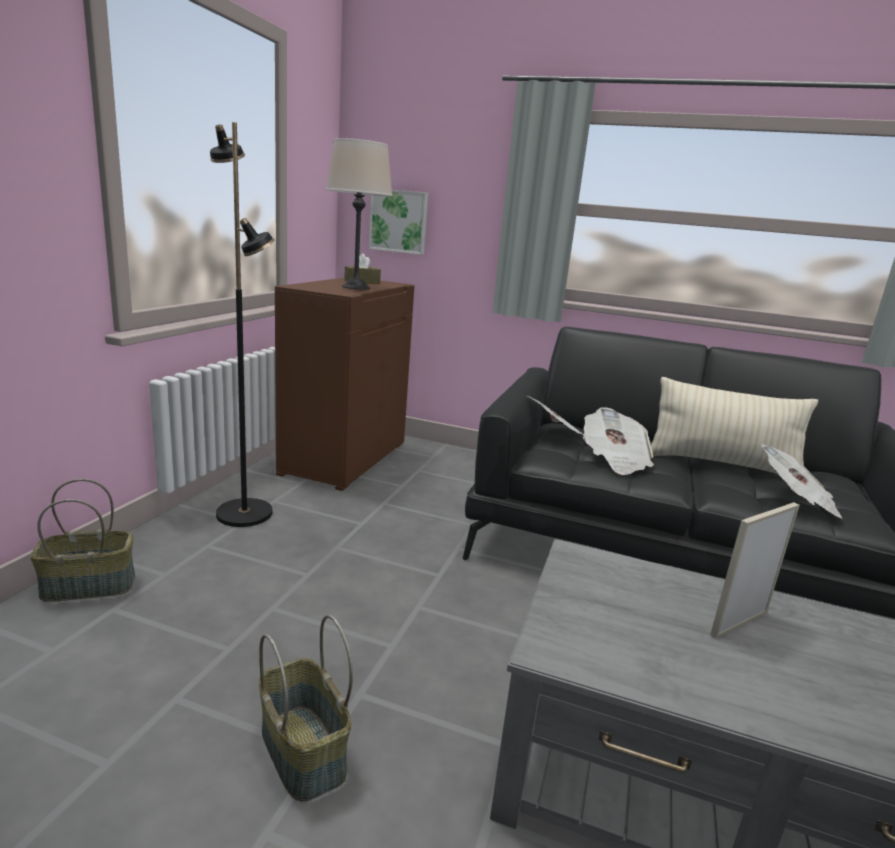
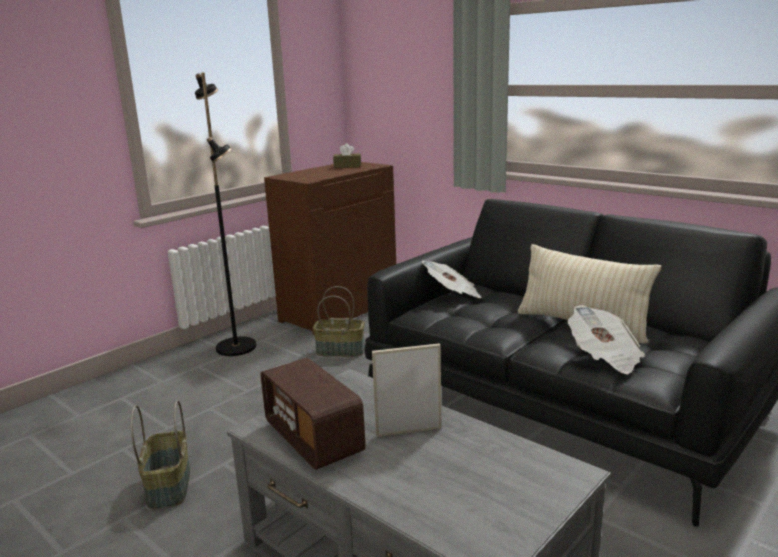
camera: 25 degrees right, 0 degrees up
(90, 585) = (117, 383): basket -> basket (341, 350)
(356, 287) = (330, 173): beige table lamp -> none
(399, 221) = (386, 111): picture -> none
(614, 460) = (478, 316): newspaper -> none
(646, 657) = (313, 439): none -> radio

